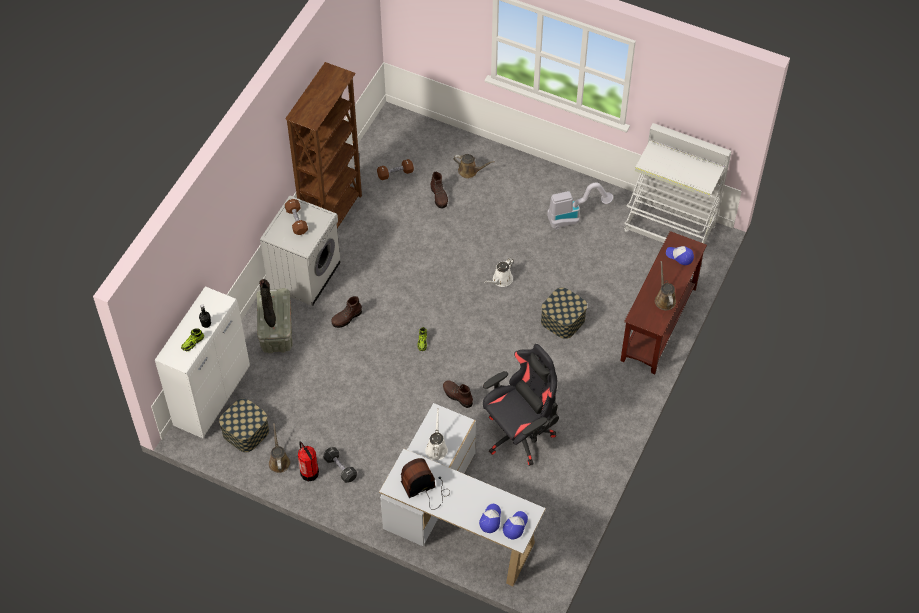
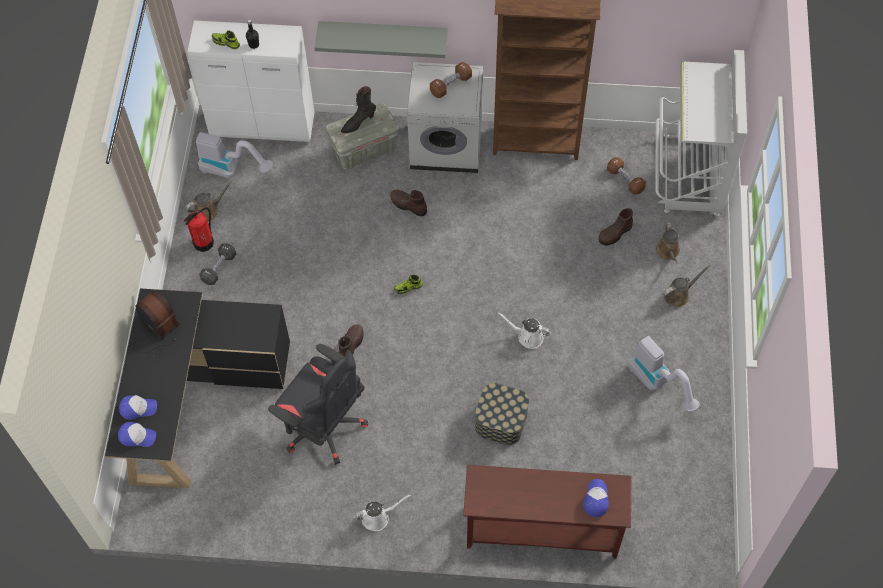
camera: 70 degrees right, 5 degrees up
(240, 236) = (383, 33): none -> grey shelf
(245, 432) = (232, 169): storage box -> vacuum cleaner
(436, 448) = (223, 328): white watering can -> white watering can (378, 517)
(455, 518) = (195, 398): white desk -> black desk
(664, 299) = (520, 501): brown watering can -> brown watering can (679, 295)
(668, 230) = (692, 498): white shoe rack -> white shoe rack (687, 173)

